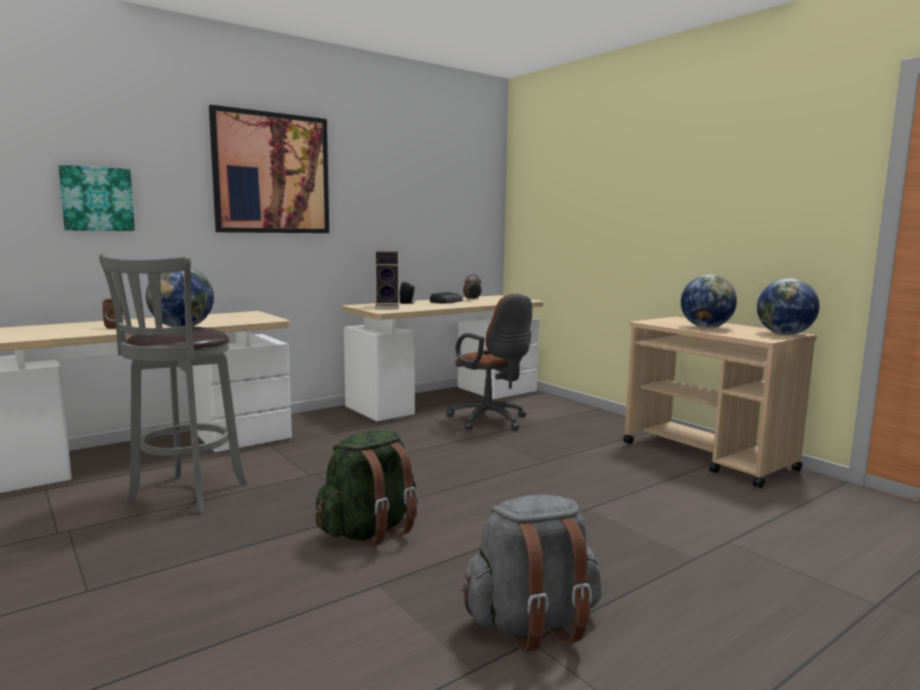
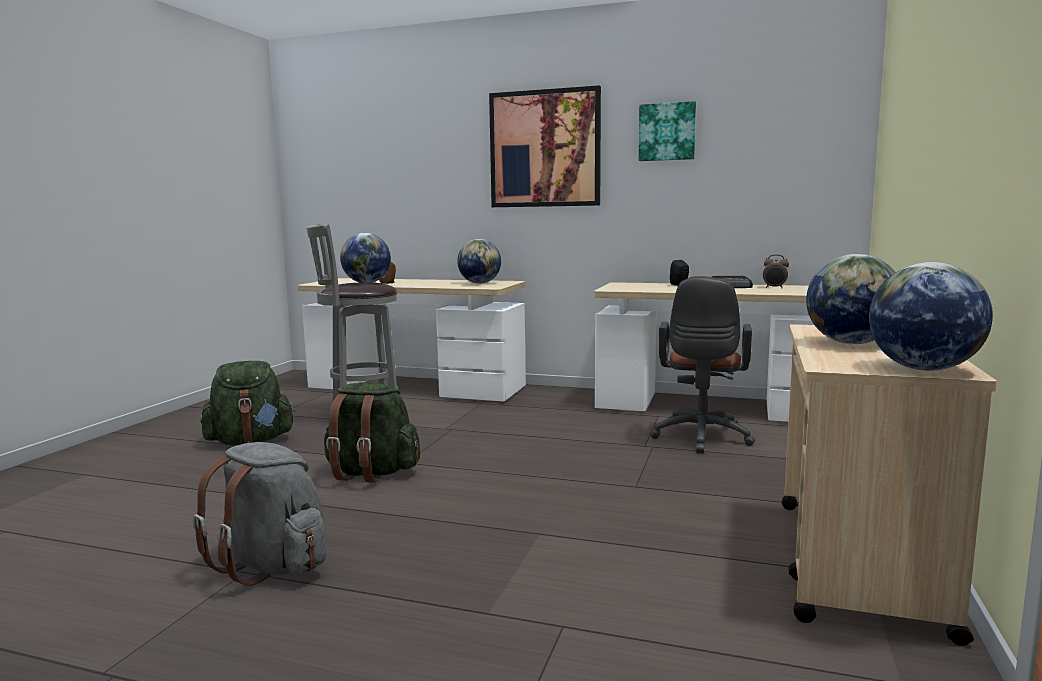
camera: 55 degrees right, 0 degrees up
(97, 199) = (409, 183): picture -> picture (667, 132)
(132, 569) = (250, 441): none -> green backpack
(231, 317) = (480, 283): none -> globe
(388, 307) = (638, 286): speaker -> none

